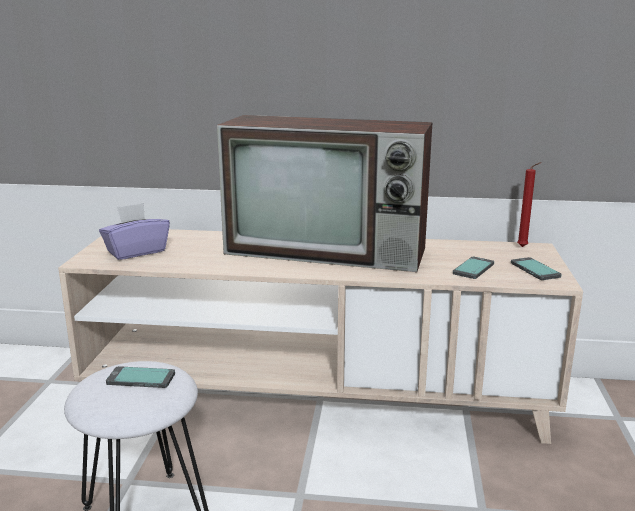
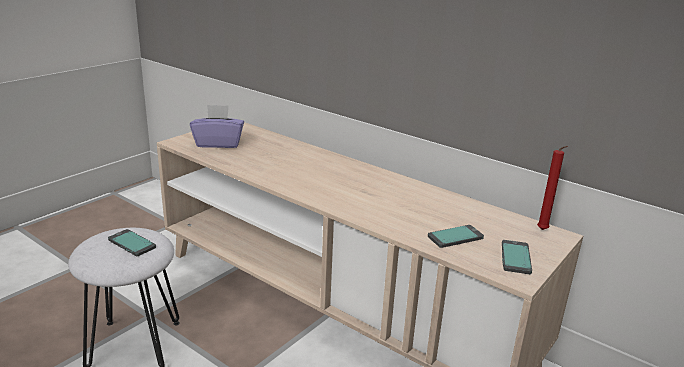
camera: 30 degrees right, 5 degrees up
(329, 251) = (355, 182): television -> none

